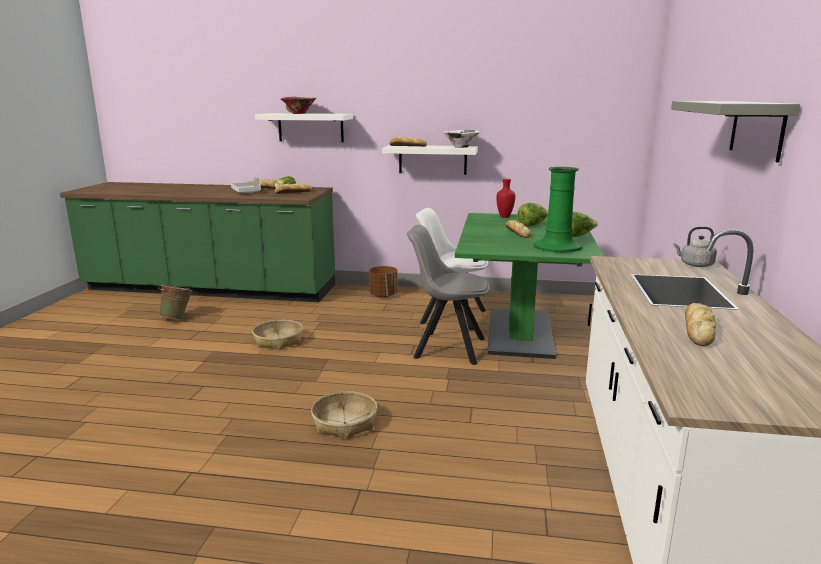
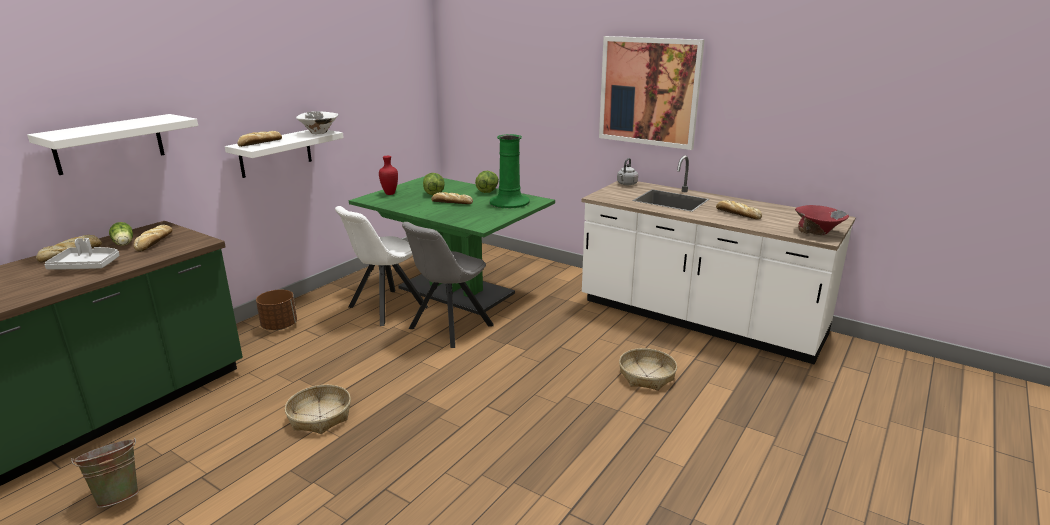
camera: 65 degrees left, 5 degrees up
(299, 114) = (114, 127): red bowl -> red bowl (818, 232)
(345, 423) = (541, 409): basket -> basket (646, 376)
(757, 129) = (649, 91): grey shelf -> picture

